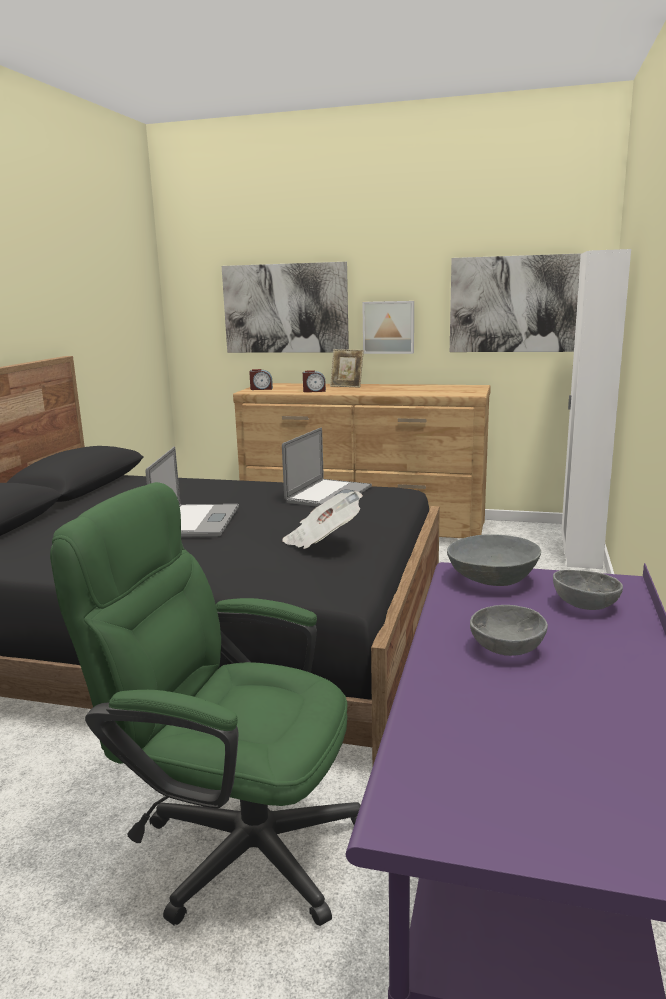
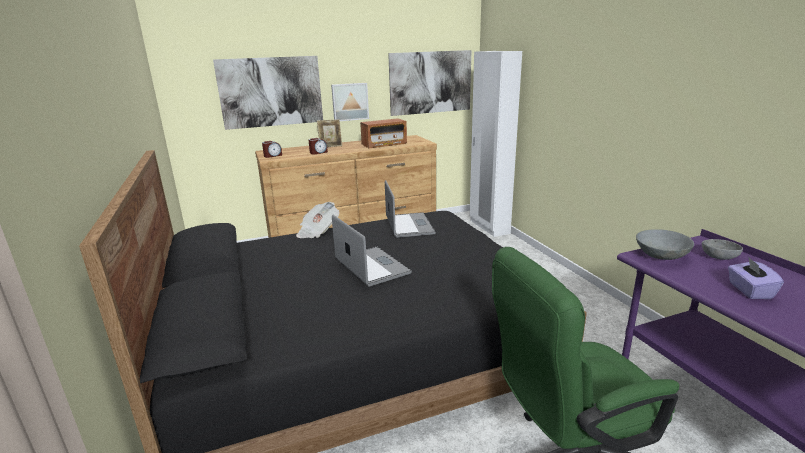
camera: 35 degrees left, 5 degrees up
(322, 540) = (481, 257): newspaper -> newspaper (318, 231)
(413, 391) = (384, 144): none -> radio
(507, 649) = (749, 290): grey bowl -> purple tissue box

